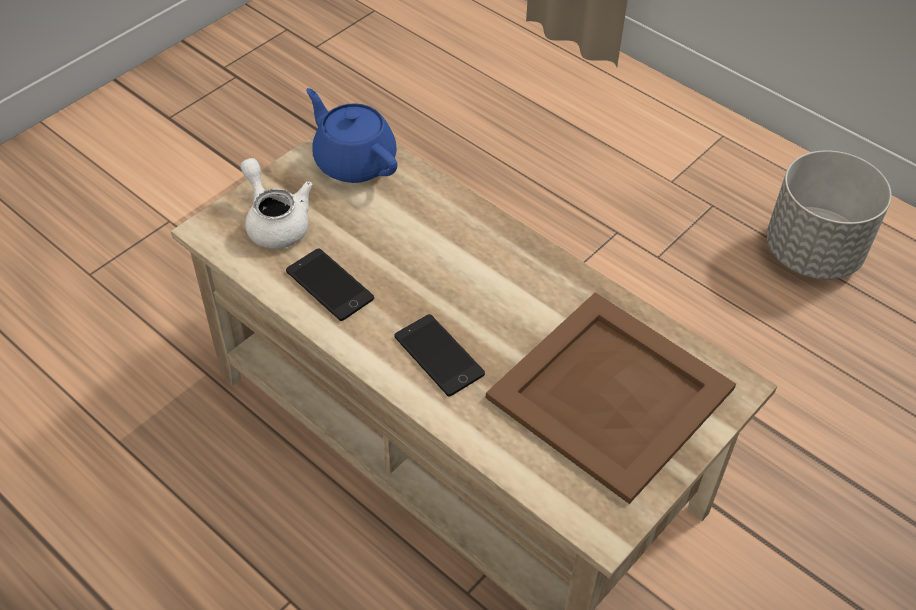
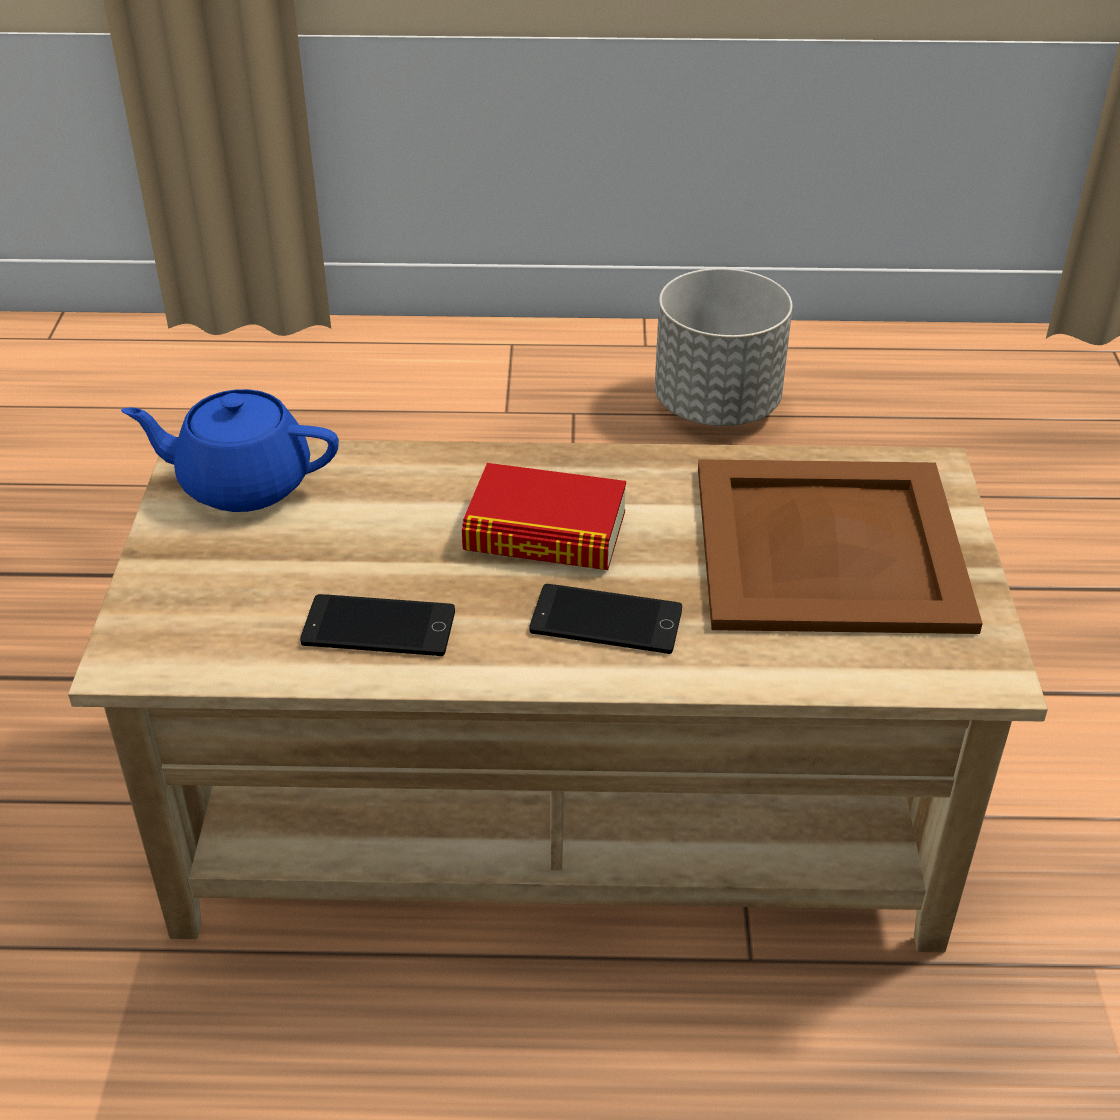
camera: 40 degrees left, 10 degrees down
(275, 222) = (216, 600): white teapot -> none
(467, 284) = (545, 532): none -> book

